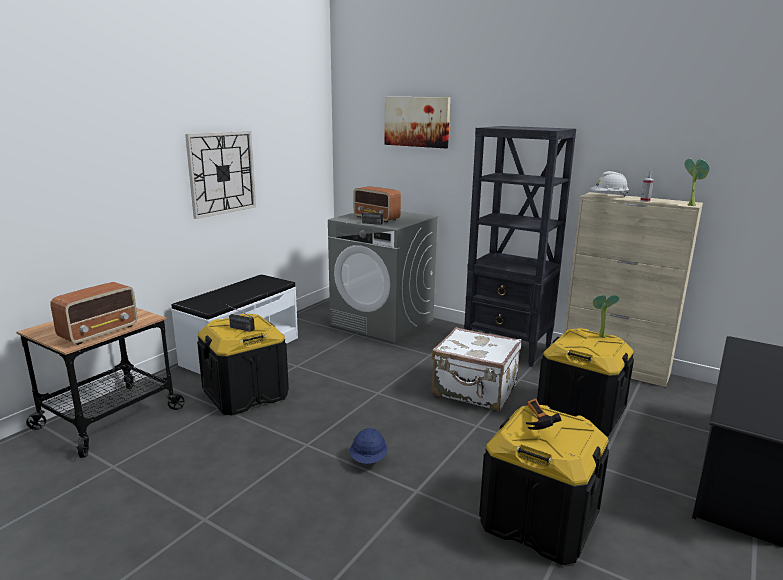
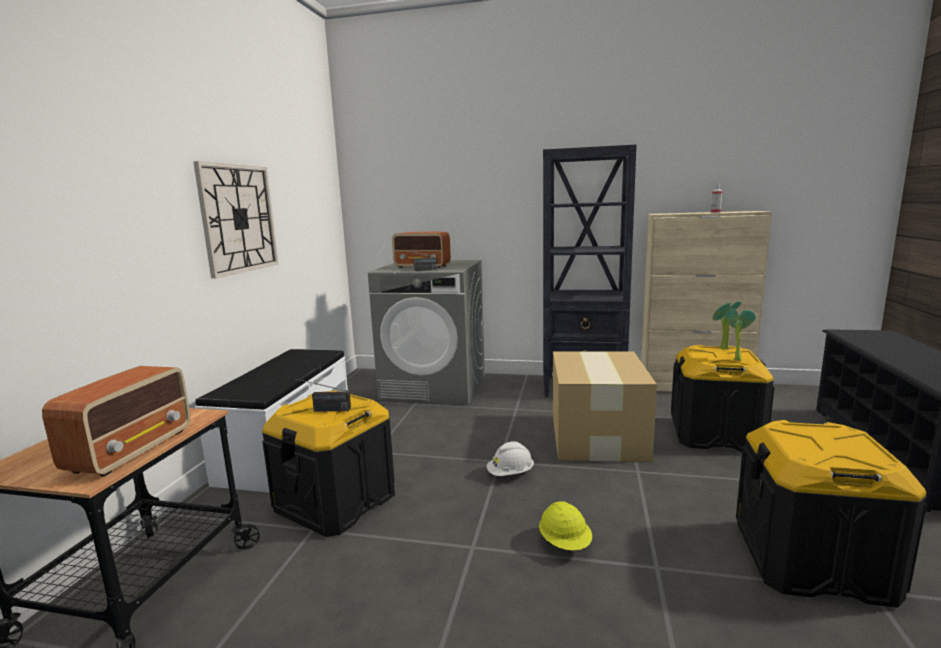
camera: 20 degrees left, 5 degrees down
(368, 459) = (565, 544): blue hard hat -> yellow hard hat
(417, 121) = (447, 159): picture -> none
(475, 391) = (598, 436): white suitcase -> cardboard box
(534, 423) = (804, 440): hammer -> none
(608, 196) = (676, 213): white hard hat -> white hard hat (510, 474)
(690, 205) = (760, 211): potted plant -> potted plant (736, 359)

